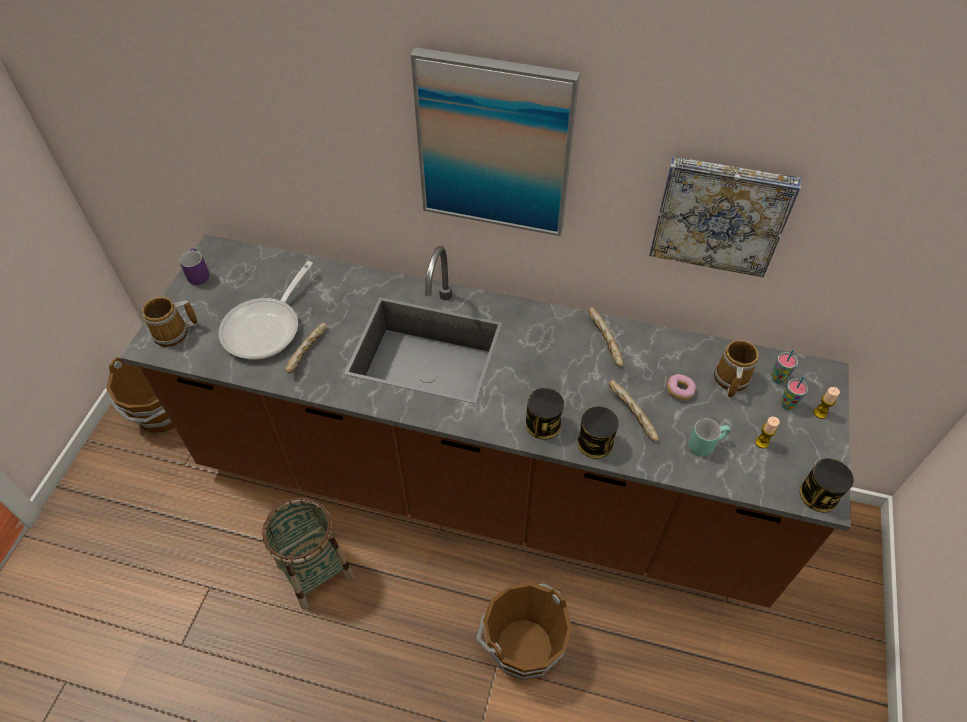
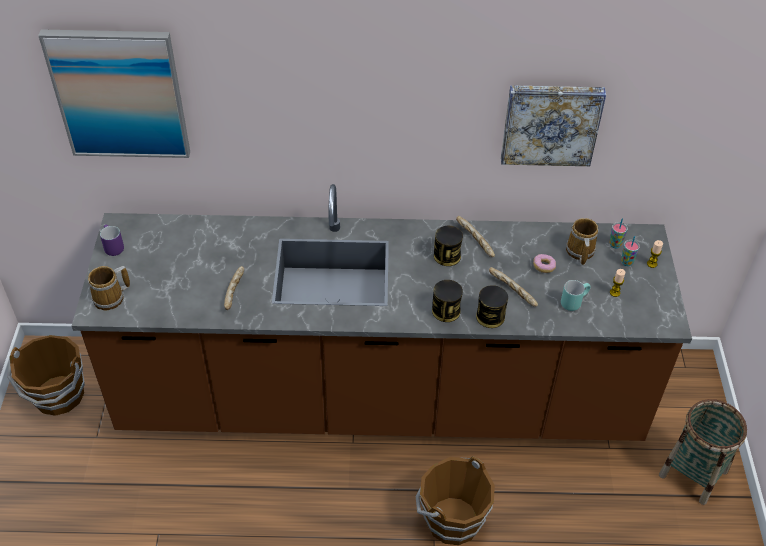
camera: 15 degrees left, 5 degrees down
(266, 328) = (191, 279): frying pan -> none
(315, 571) = (251, 500): basket -> basket (693, 473)
(494, 145) = (371, 96): picture -> picture (119, 94)
(818, 495) = (664, 321): can -> can (447, 256)

